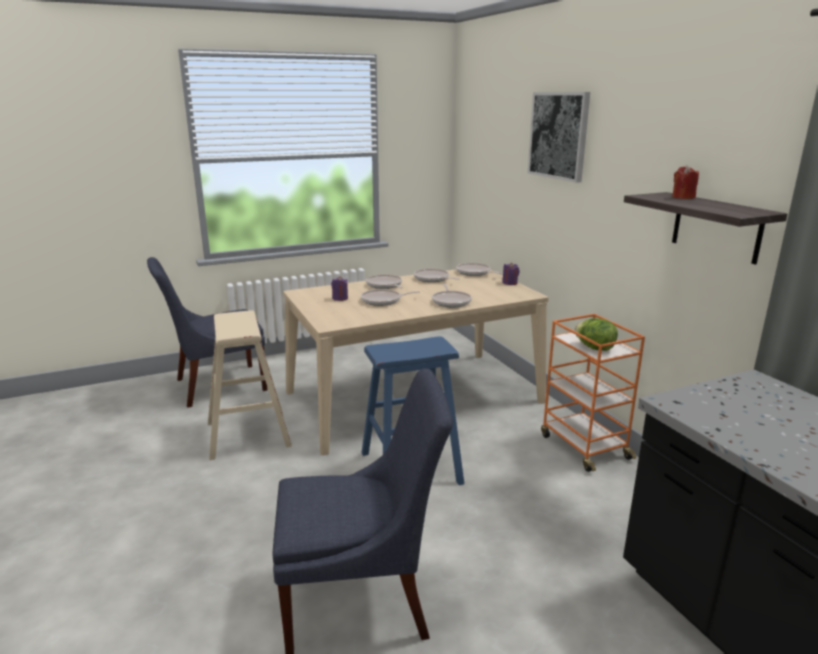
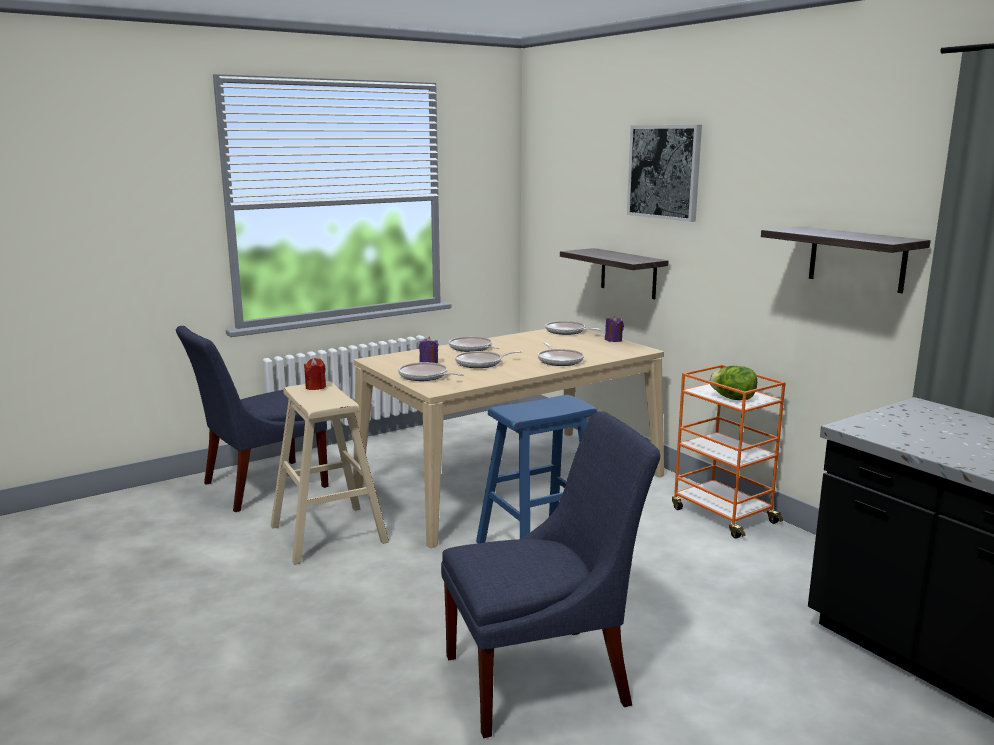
camera: 10 degrees left, 5 degrees down
(433, 279) = (523, 340): frying pan -> frying pan (425, 376)
(528, 225) = (628, 273): none -> shelf
(683, 197) = (821, 230): red candle -> red candle (315, 387)

